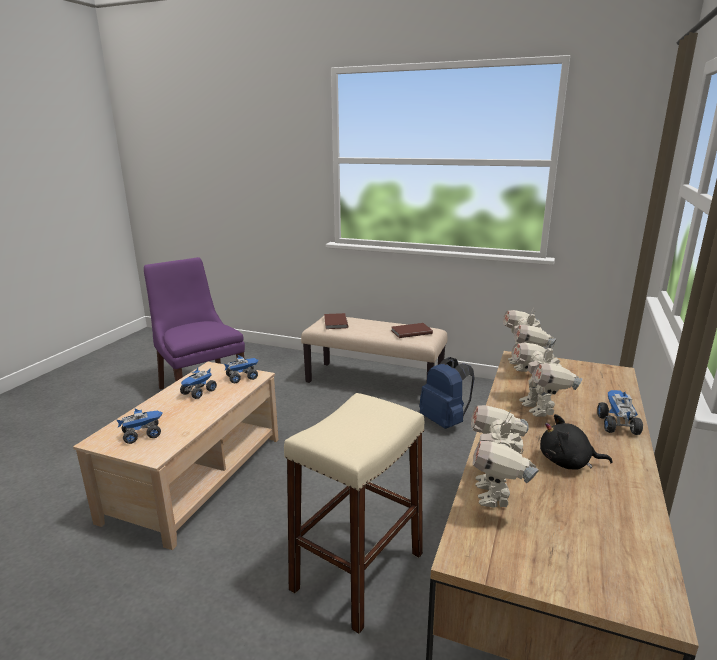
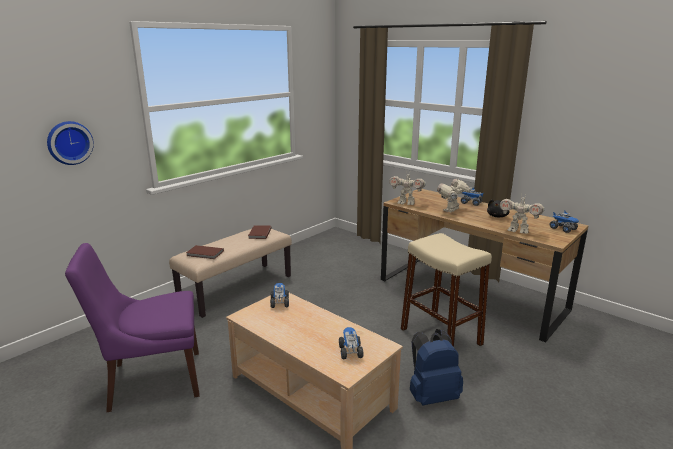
camera: 70 degrees left, 0 degrees up
(199, 392) = (292, 323): toy truck -> toy truck (563, 229)
(269, 181) = (69, 142): none -> wall clock
(445, 422) = (316, 277): blue backpack -> blue backpack (432, 395)
(538, 408) = (452, 210): toy robot -> toy robot turned 120 degrees clockwise

